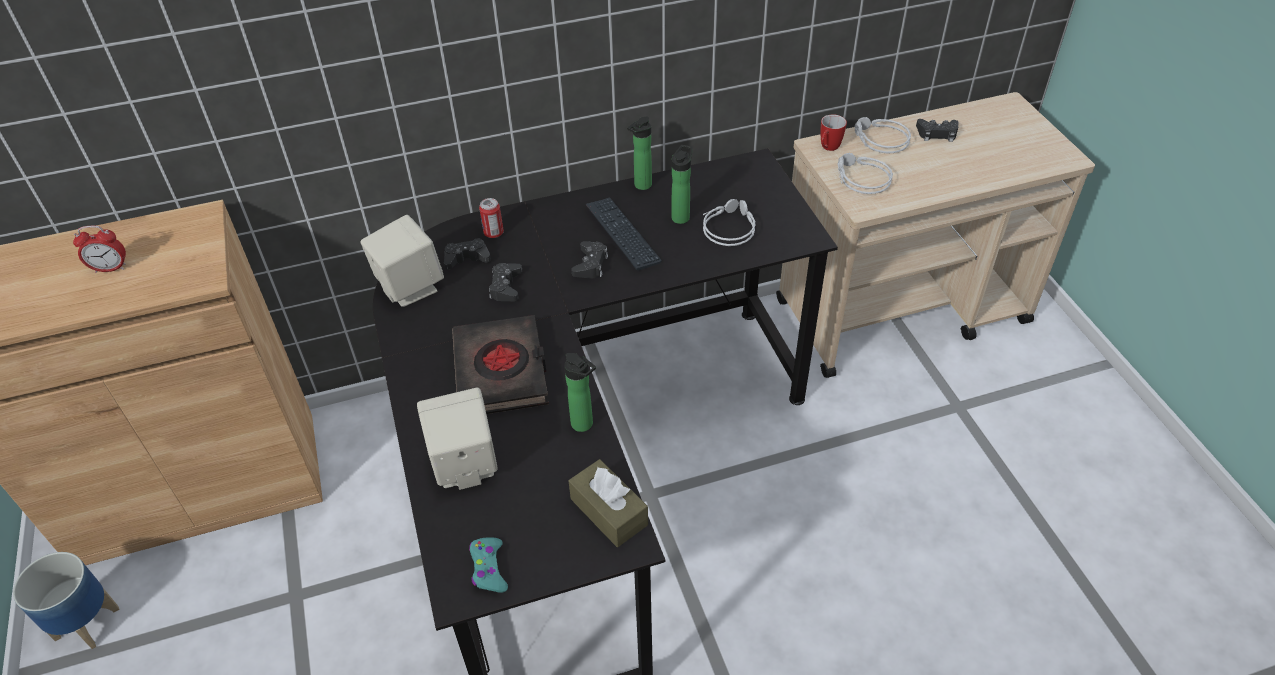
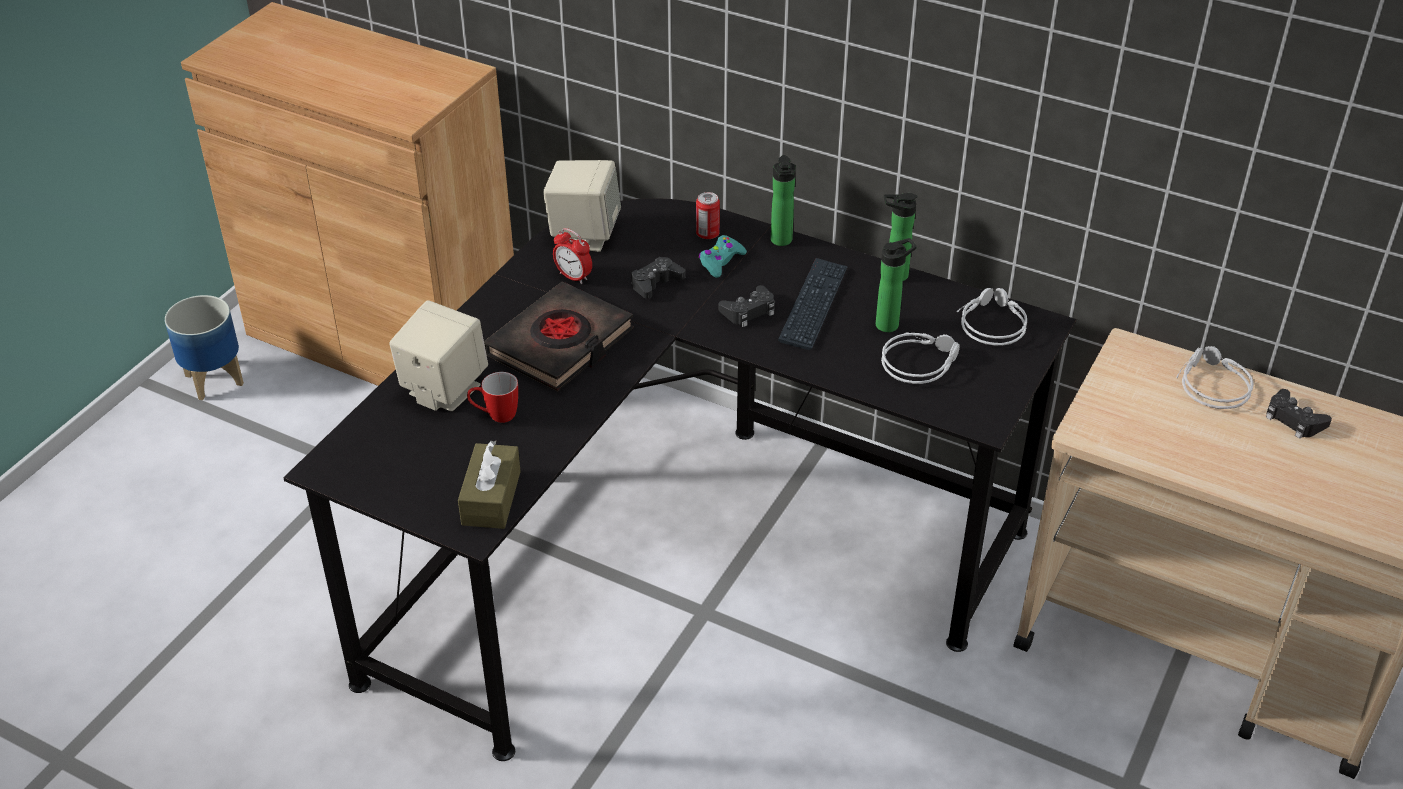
camera: 45 degrees right, 5 degrees down
(110, 268) = (363, 74): alarm clock -> alarm clock (573, 277)
(467, 258) = (657, 241): black game controller -> none
(488, 569) = (363, 468): turquoise game controller -> turquoise game controller (720, 261)
(584, 425) = (563, 427): bottle -> bottle (781, 242)
(827, 148) = (1137, 357): mug -> mug (495, 416)
(860, 179) = (1125, 406): grey headphones -> grey headphones (990, 323)

